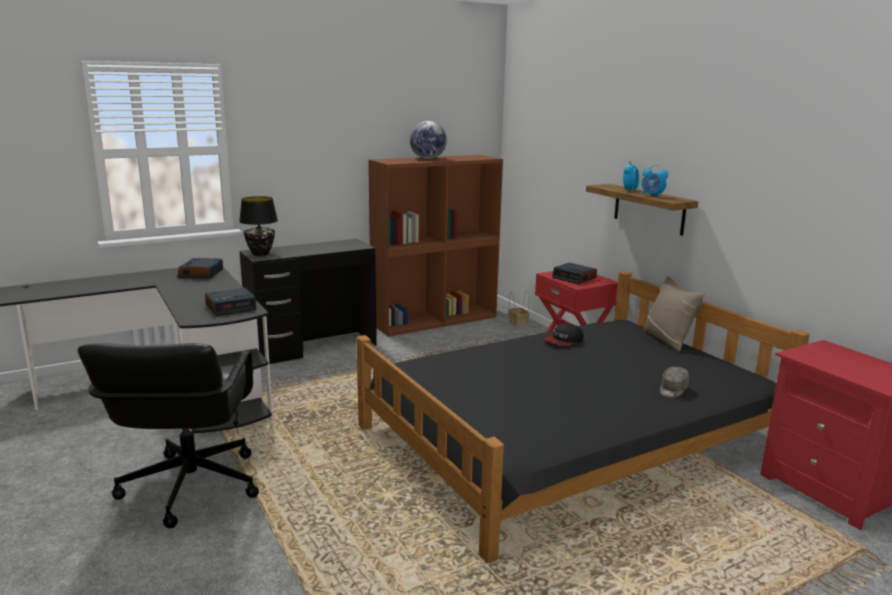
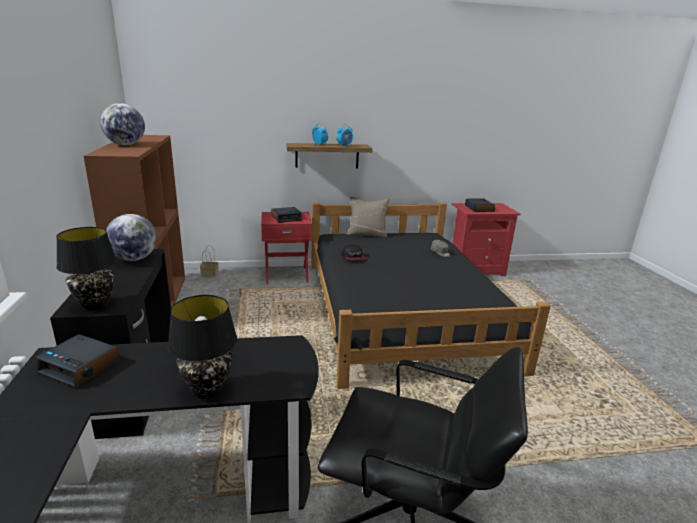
camera: 70 degrees left, 5 degrees up
(182, 301) = (208, 390): none -> black table lamp
(231, 307) = (266, 355): alarm clock -> alarm clock (478, 208)
(345, 246) = (134, 259): none -> globe

